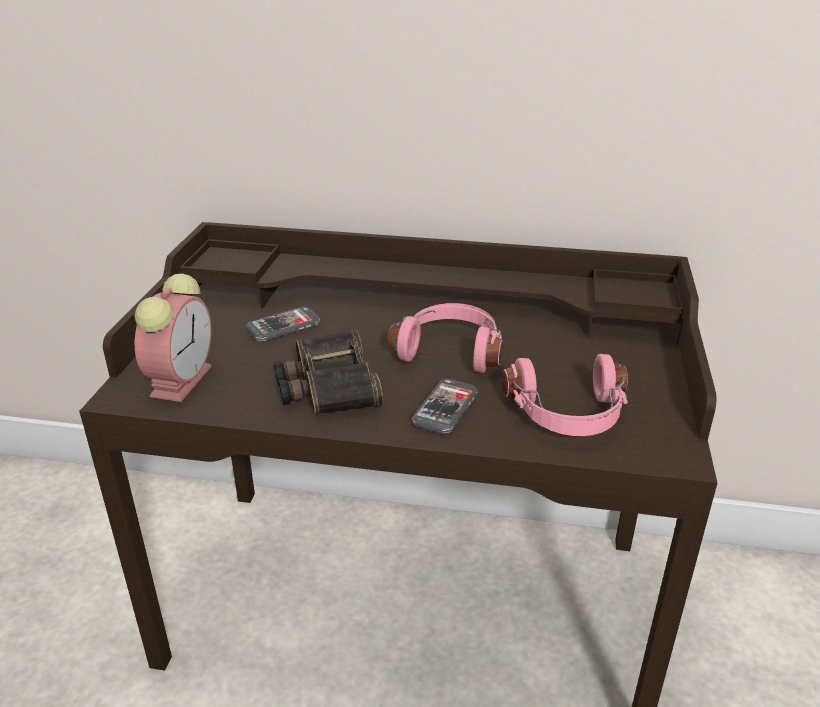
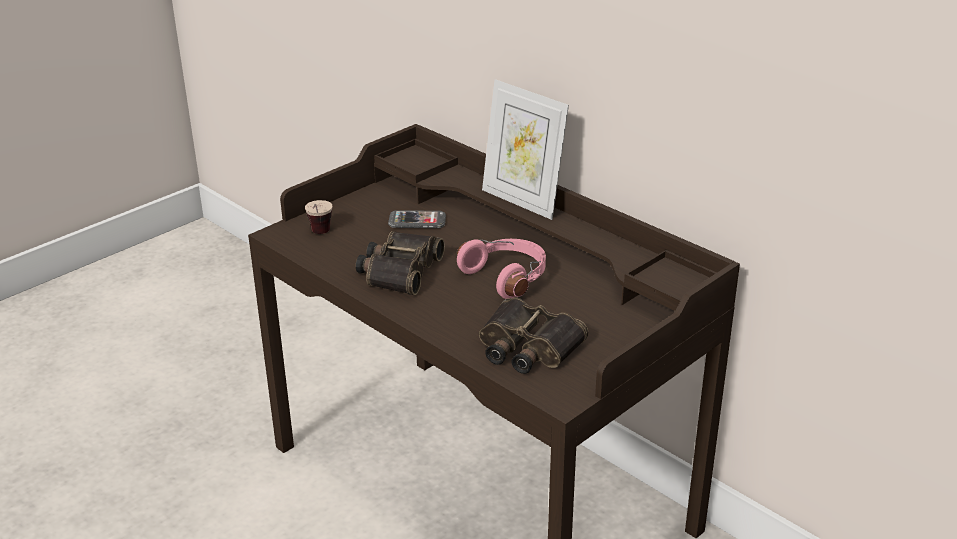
camera: 35 degrees right, 0 degrees up
(182, 379) = (319, 235): alarm clock -> cup
(394, 268) = (522, 201): none -> picture frame
(445, 408) = (453, 312): phone -> none
(568, 415) = (526, 347): pink headphones -> binoculars

